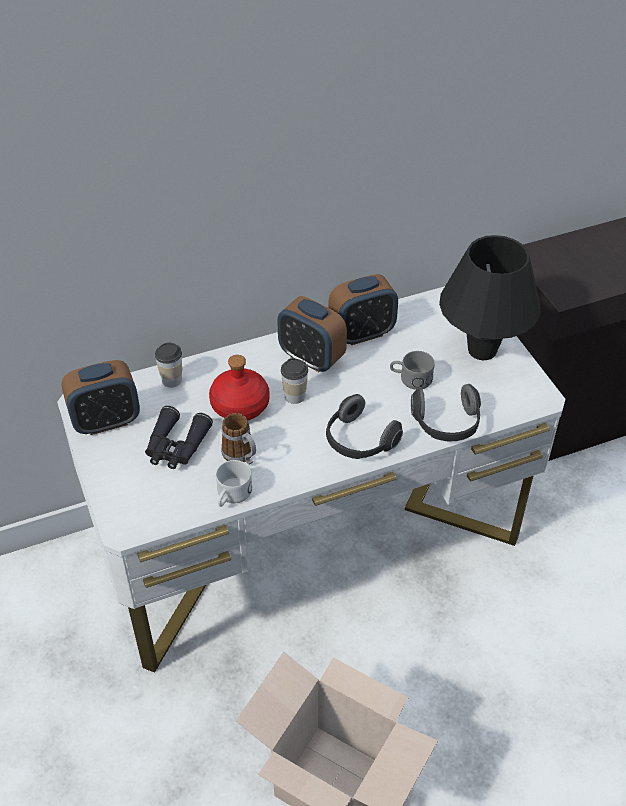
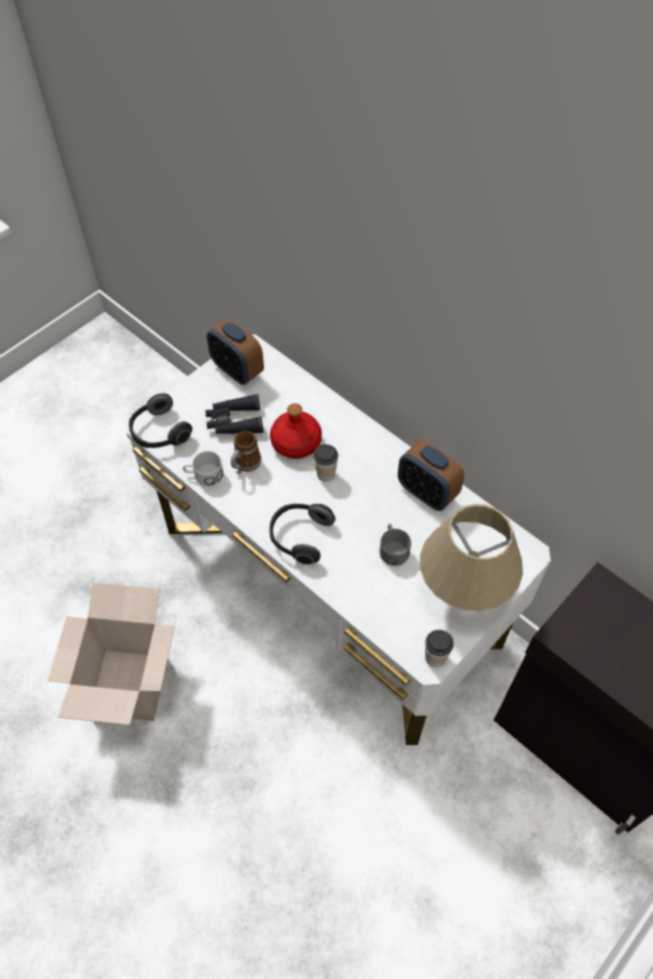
camera: 65 degrees right, 10 degrees up
(172, 380) = (299, 389): cup -> cup (435, 657)
(311, 358) = (375, 468): alarm clock -> none
(446, 425) = (352, 595): headphones -> headphones (159, 432)
(482, 350) = (462, 593): black table lamp -> beige table lamp

